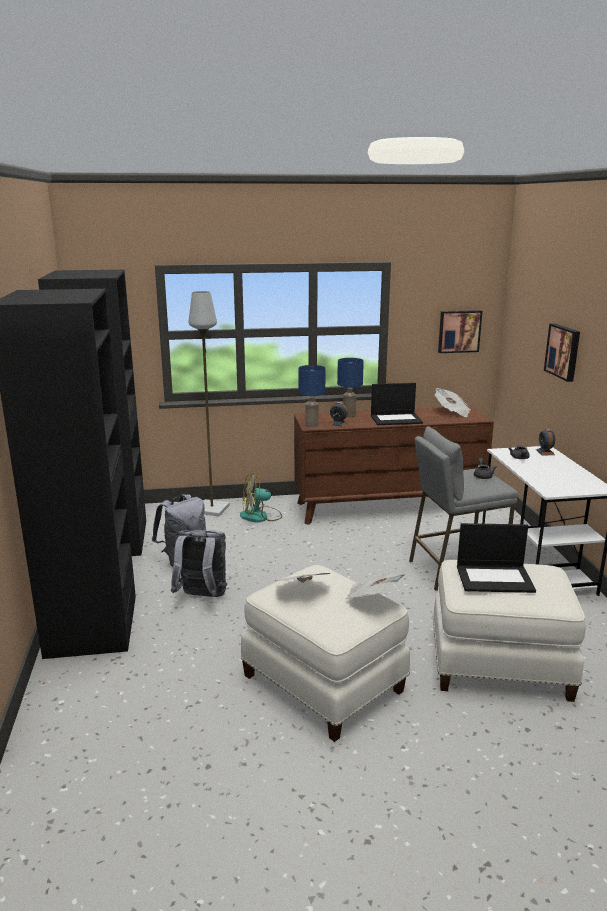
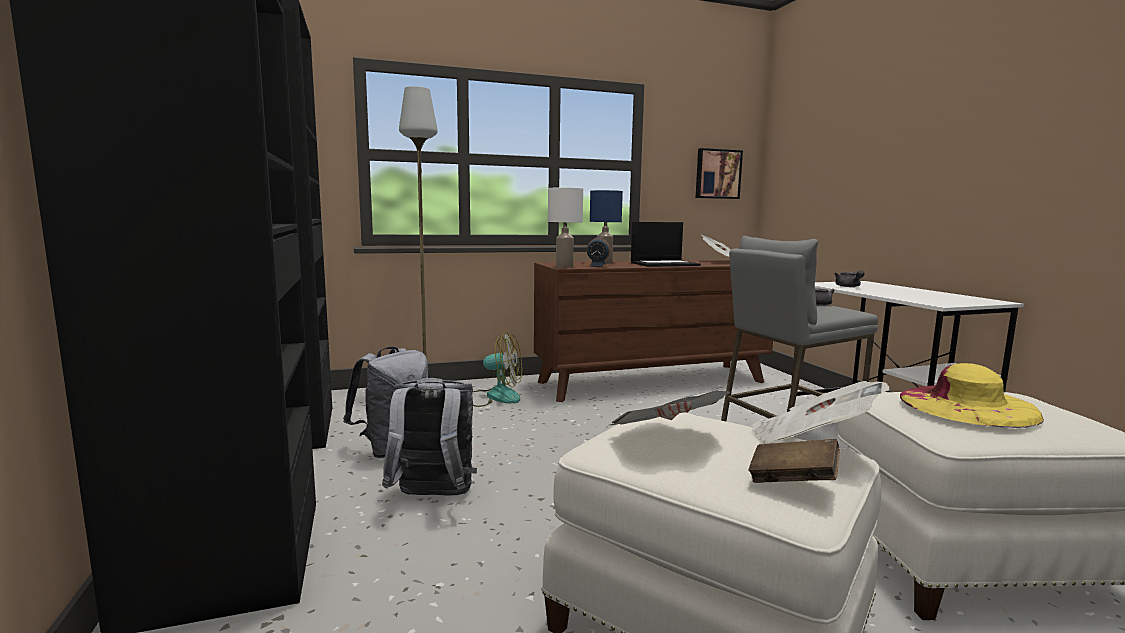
camera: 10 degrees left, 10 degrees down
(260, 516) = (494, 397): fan -> fan turned 150 degrees counterclockwise
(312, 425) = (565, 266): blue table lamp -> white table lamp
(342, 621) = (792, 481): none -> brown book
(495, 578) = (967, 406): laptop -> yellow hat
(545, 452) = (869, 283): alarm clock -> none
(563, 351) = (877, 160): picture -> none

